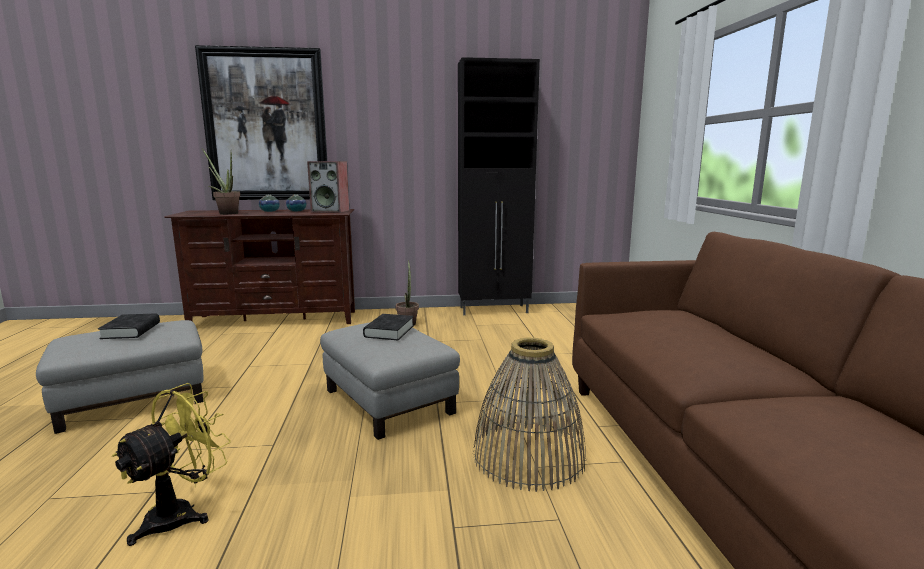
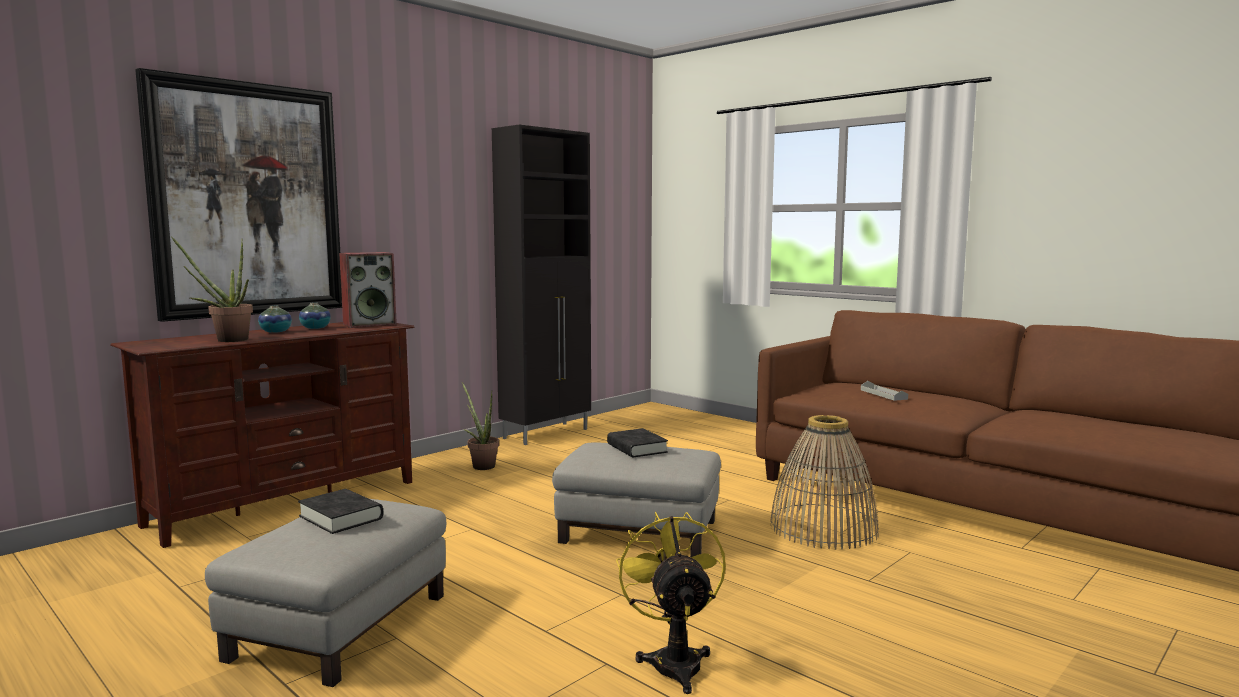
camera: 40 degrees left, 5 degrees down
(665, 332) = (883, 394): none -> grey tray

